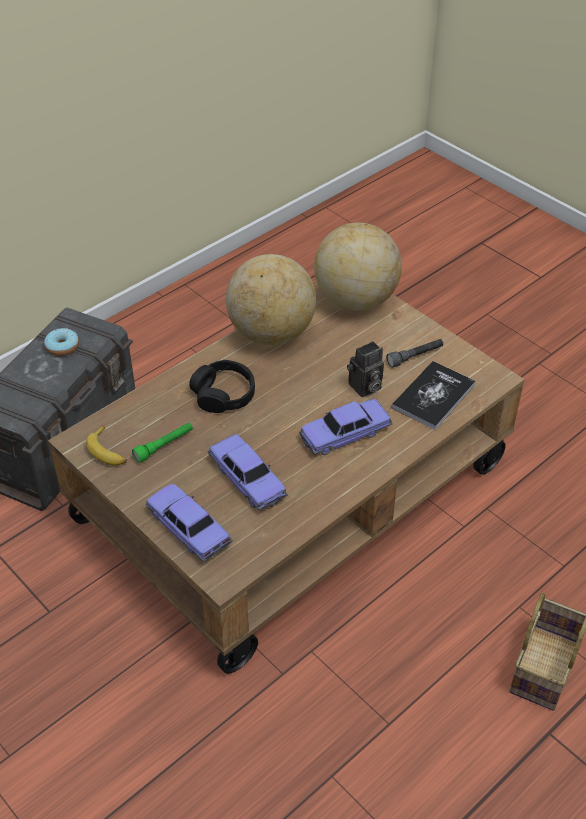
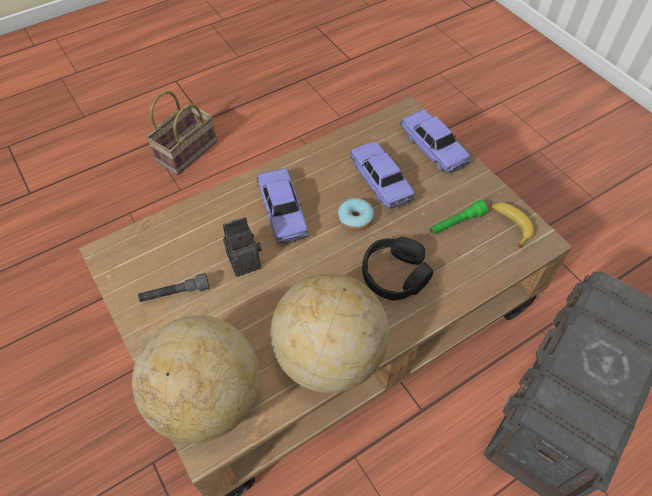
camera: 170 degrees left, 10 degrees up
(62, 347) = (590, 392): donut -> donut (355, 219)
(345, 434) = (282, 211): toy car -> toy car turned 90 degrees clockwise
(433, 396) = (181, 240): book -> none

